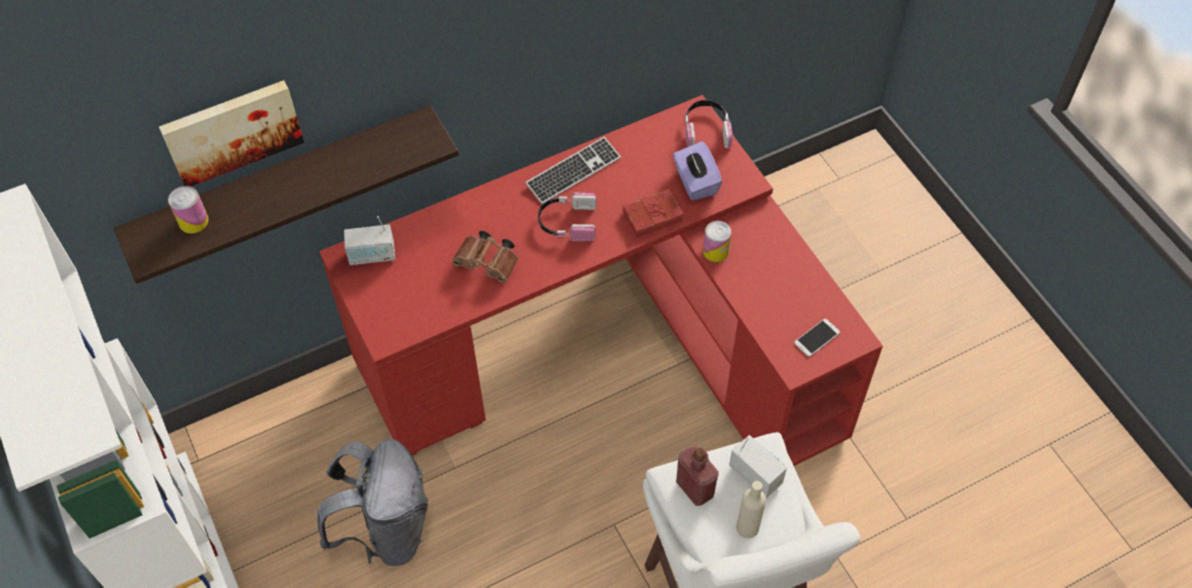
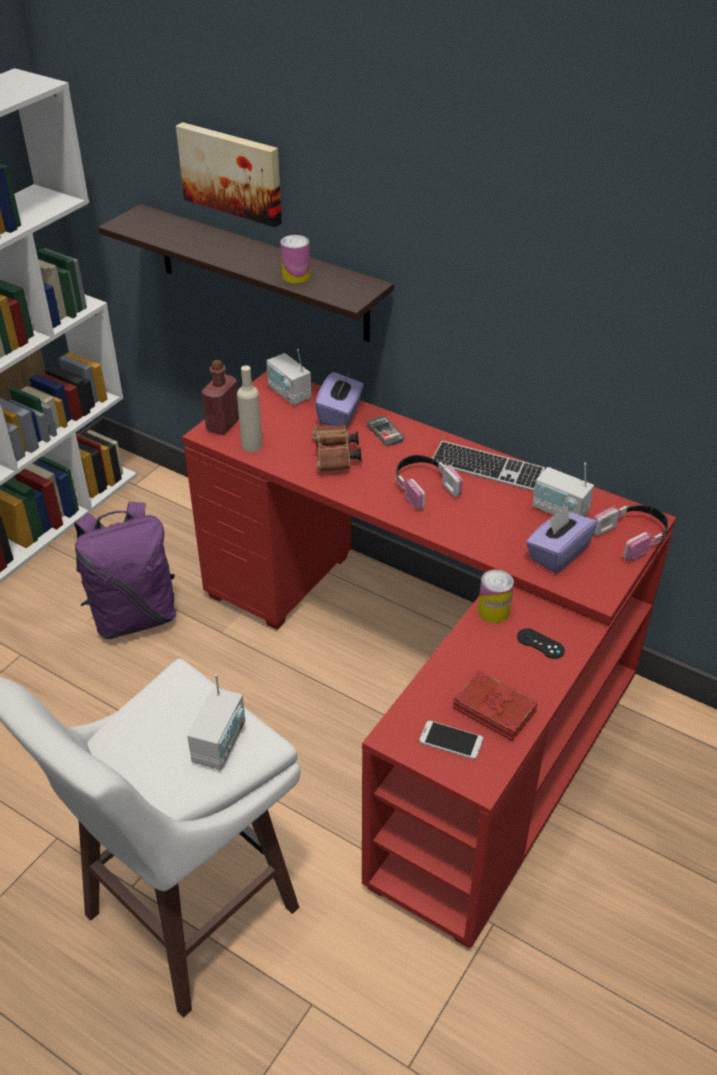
camera: 60 degrees right, 15 degrees down
(193, 221) = (171, 229): can -> can (296, 276)
(387, 530) = (134, 616): grey backpack -> purple backpack
(431, 232) = (340, 414): none -> purple tissue box
(479, 213) = (385, 432): none -> phone
(652, 155) = (560, 511): none -> radio
(652, 216) = (485, 539): red book -> red book (494, 709)
(695, 488) = (173, 698): red bottle -> red bottle (223, 425)
(747, 527) = (148, 762): beige bottle -> beige bottle (252, 445)
(762, 242) = (540, 644): none -> black game controller

